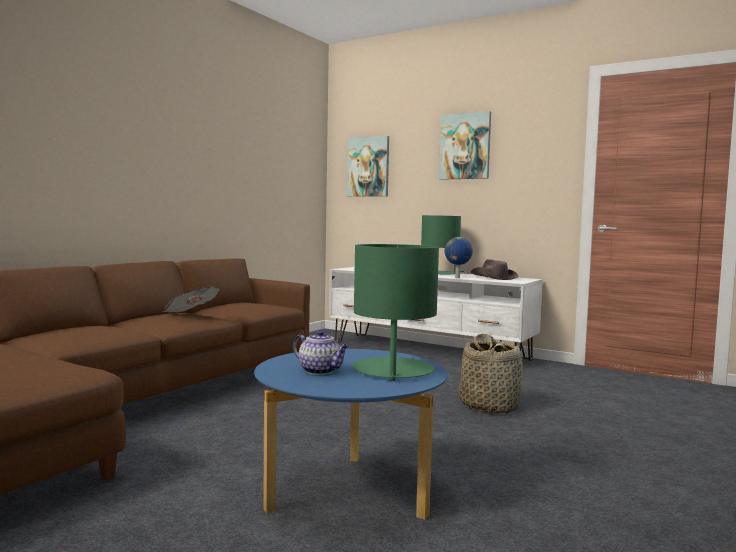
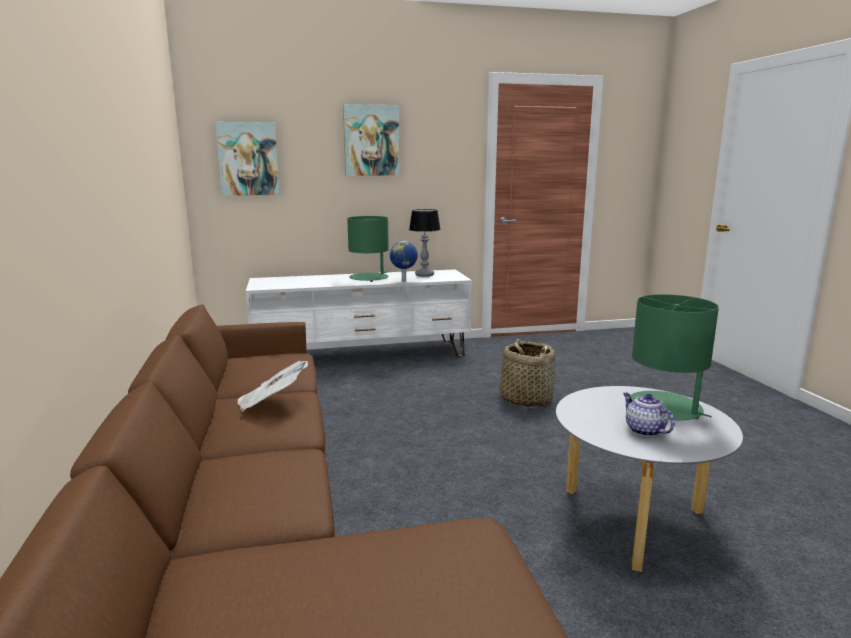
camera: 45 degrees left, 10 degrees up
(321, 371) = (643, 430): teapot -> teapot turned 105 degrees counterclockwise
(349, 493) = (633, 520): blue coffee table -> grey coffee table
(493, 278) = (425, 275): brown hat -> table lamp

